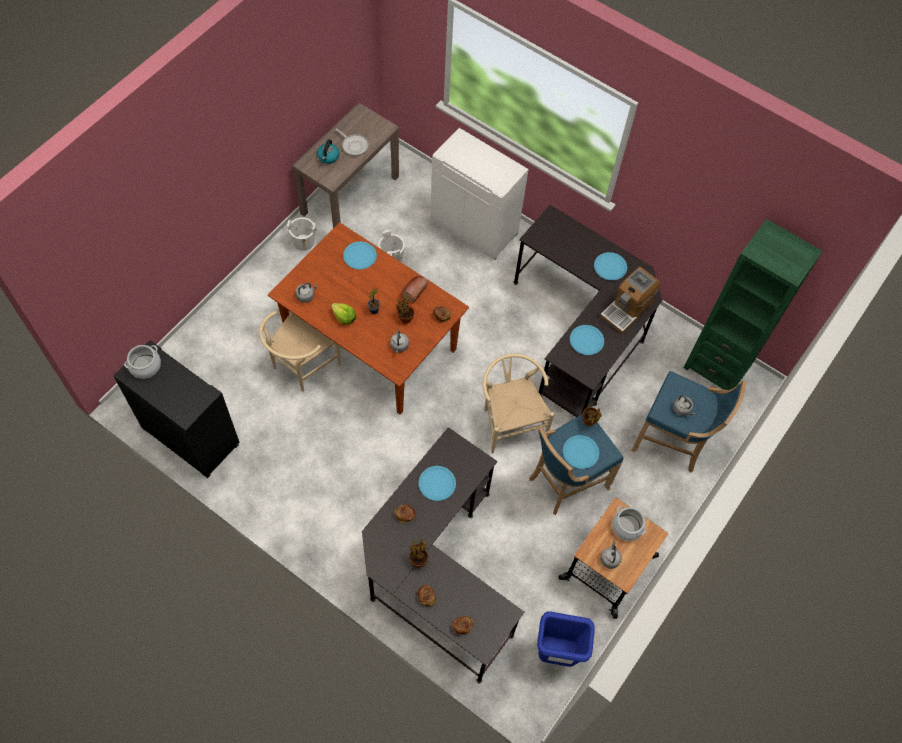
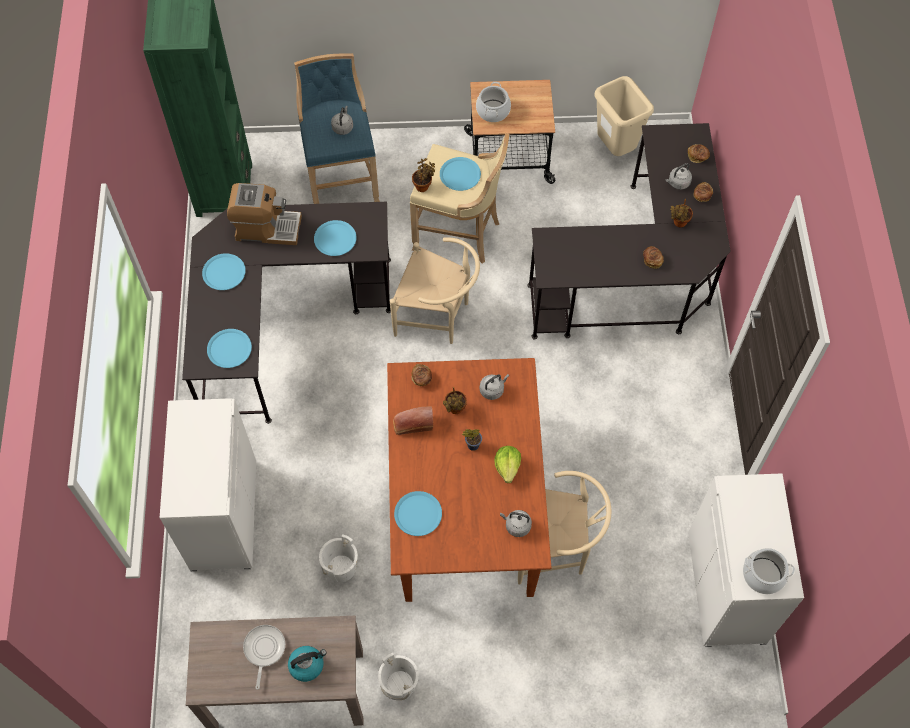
camera: 125 degrees left, 0 degrees up
(189, 436) = (727, 588): black cabinet -> white cabinet
(437, 483) = (599, 257): blue plate -> blue plate (229, 349)
(510, 420) = (438, 317): beige chair -> beige chair turned 105 degrees counterclockwise
(555, 653) = (615, 149): blue trash can -> beige trash can
(565, 482) = (459, 234): blue stool -> beige stool
(609, 558) = (533, 106): grey kettle -> grey kettle (677, 183)

